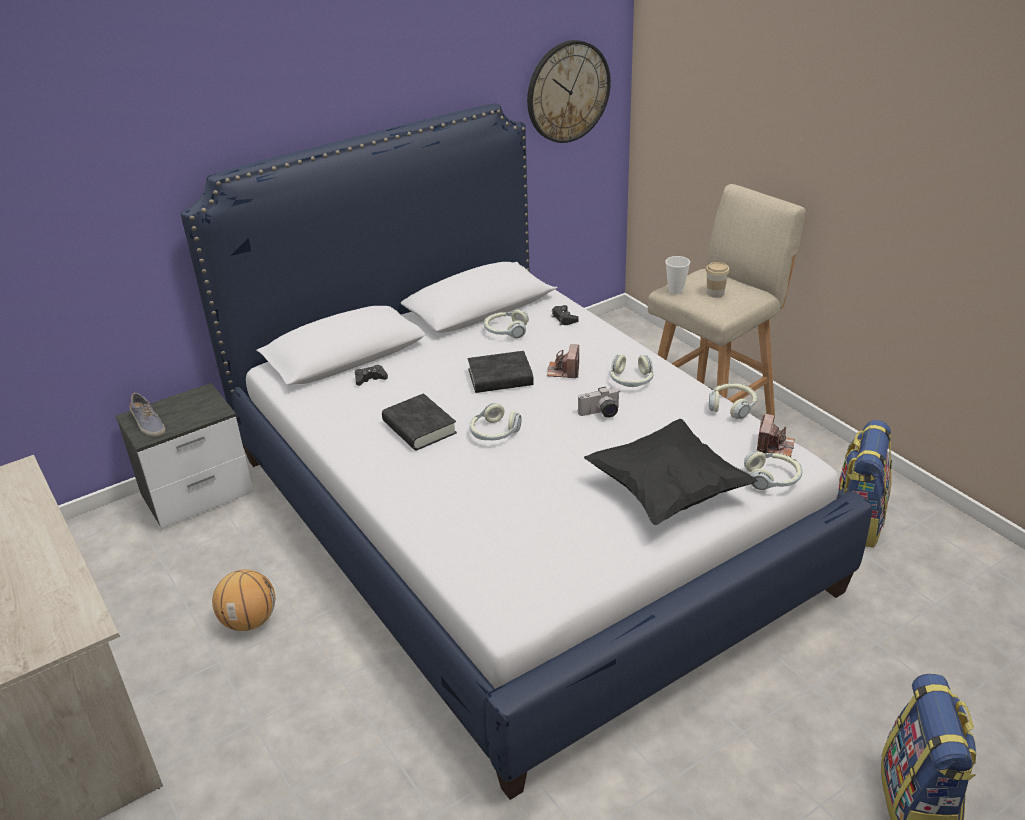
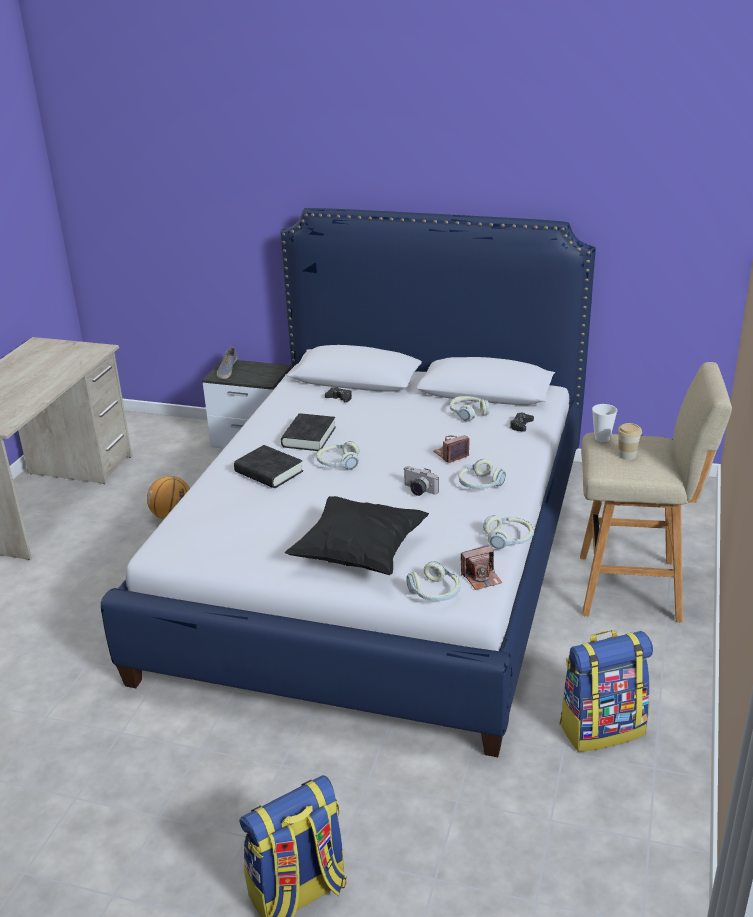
camera: 50 degrees right, 5 degrees down
(500, 378) = (406, 437): black book -> black book (268, 472)
(568, 92) = (666, 235): wall clock -> none

